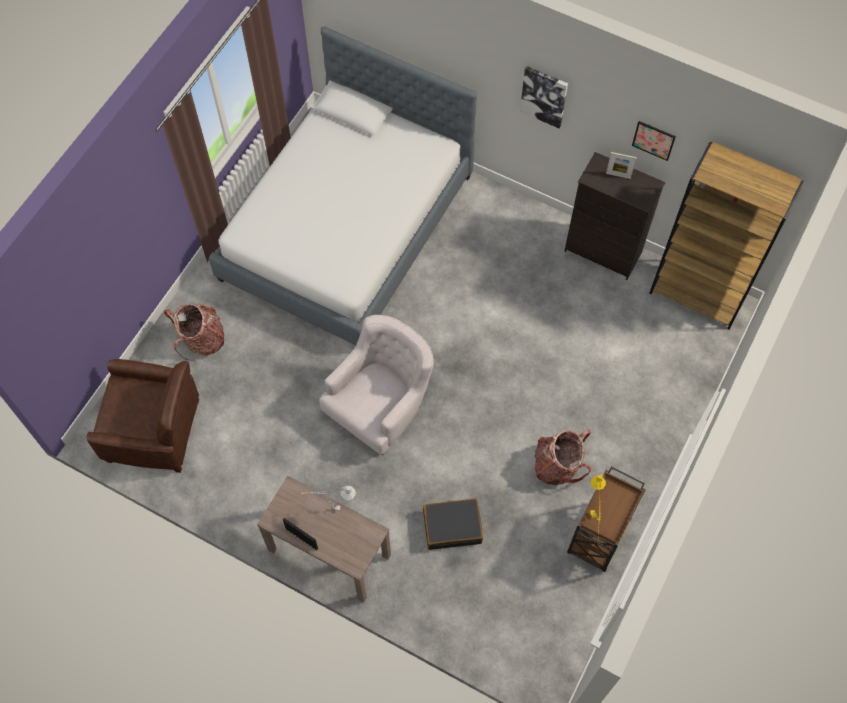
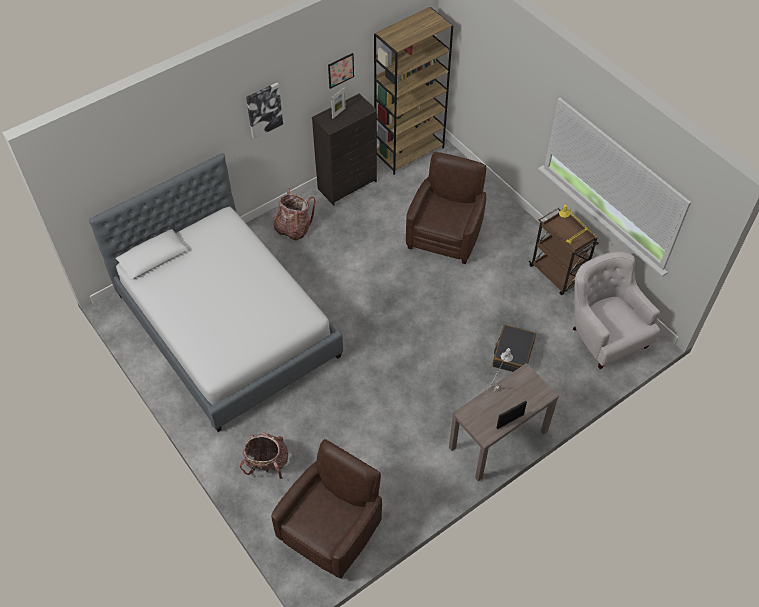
camera: 65 degrees left, 10 degrees down
(380, 406) = (394, 361): white armchair -> white armchair (604, 333)
(557, 465) = (495, 275): backpack -> backpack (293, 228)
(588, 386) = (445, 235): none -> brown armchair

